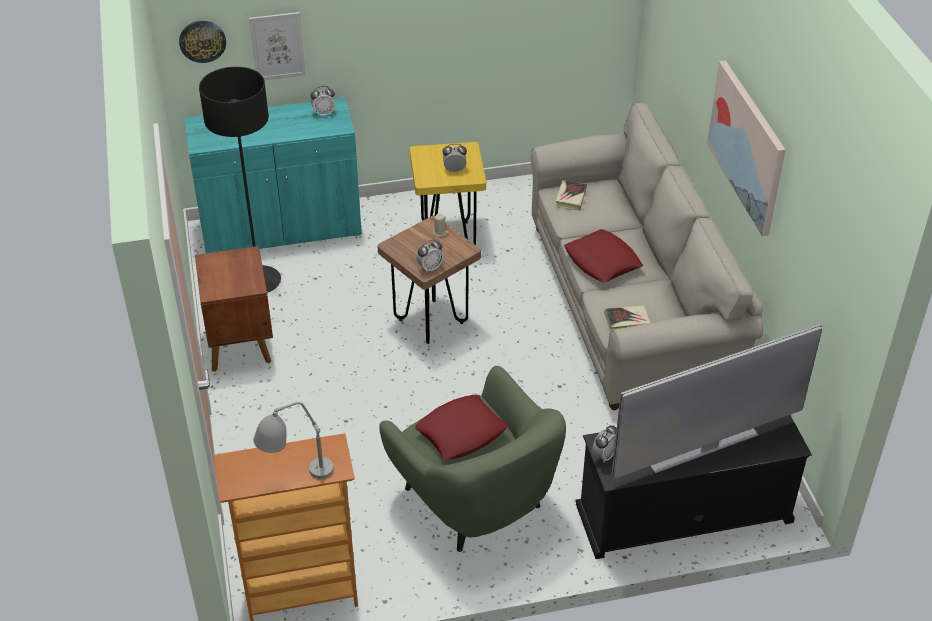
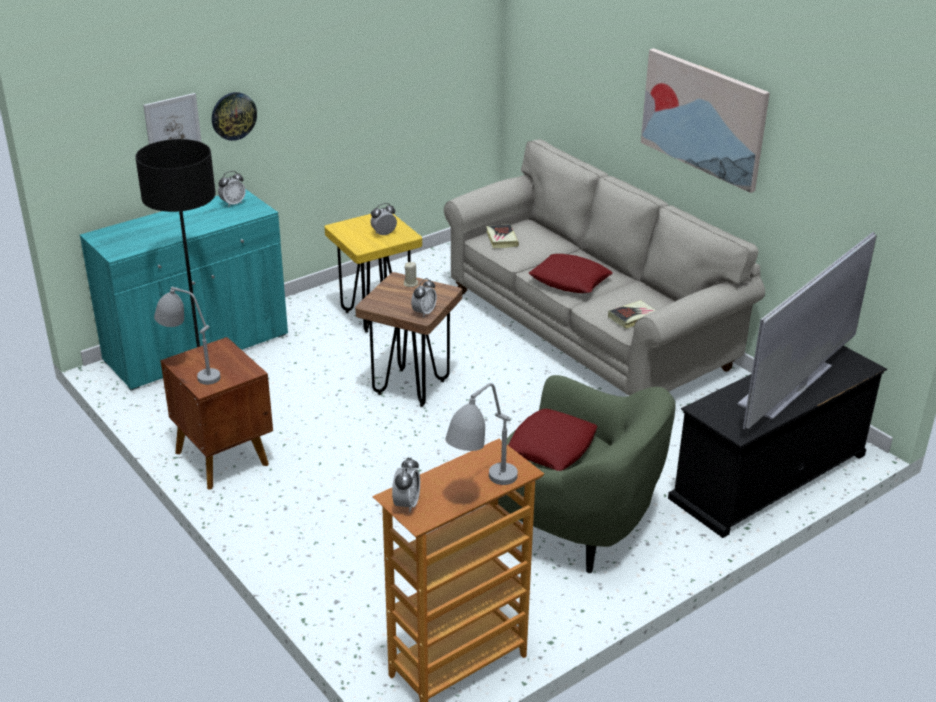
camera: 25 degrees left, 10 degrees down
(202, 41) = (95, 138): wall clock -> wall clock (233, 116)
(210, 272) = (189, 370): none -> grey table lamp
(604, 455) = (715, 418): alarm clock -> alarm clock (406, 504)

